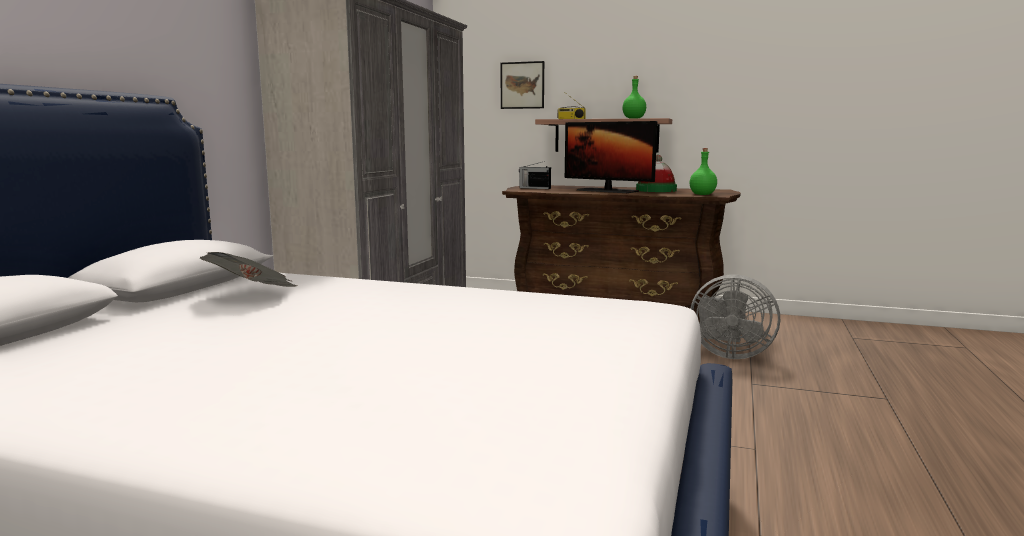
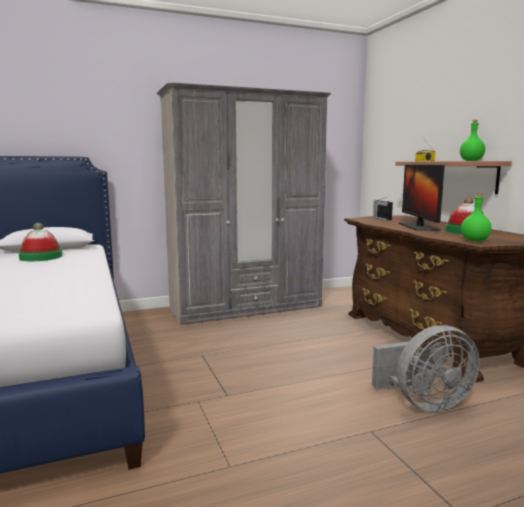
camera: 50 degrees right, 0 degrees up
(254, 294) = (41, 257): newspaper -> hat
(522, 85) = (407, 132): picture -> none
(728, 354) = (425, 403): grey fan -> grey fan turned 90 degrees counterclockwise

